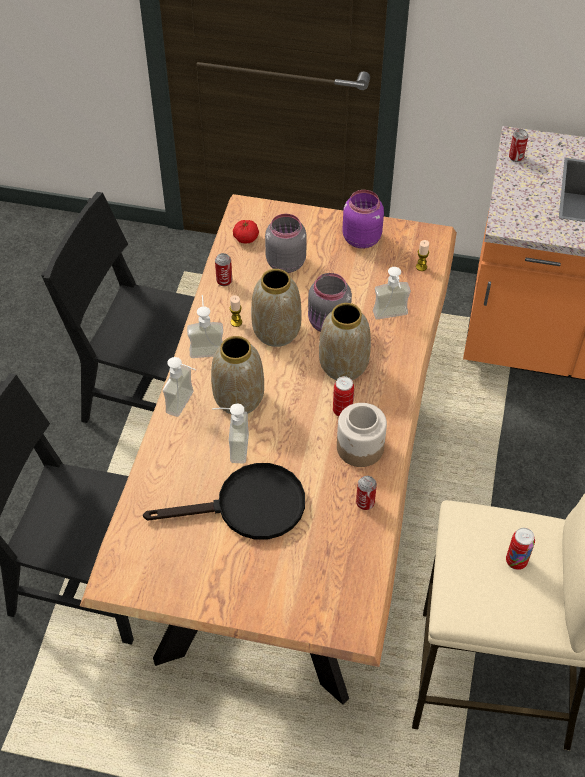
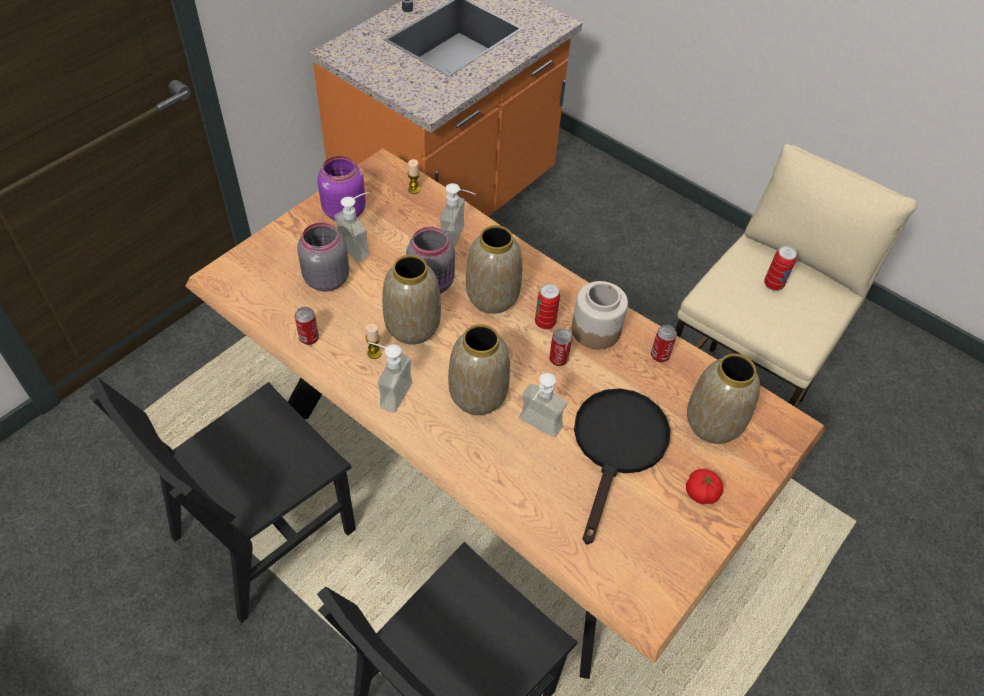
camera: 65 degrees left, 0 degrees up
(186, 404) = (455, 443): soap dispenser -> soap dispenser (360, 246)
(246, 238) = (264, 294): tomato -> tomato (701, 493)
(315, 566) = (712, 424): none -> vase
(516, 157) = (356, 63): can -> can (558, 359)

